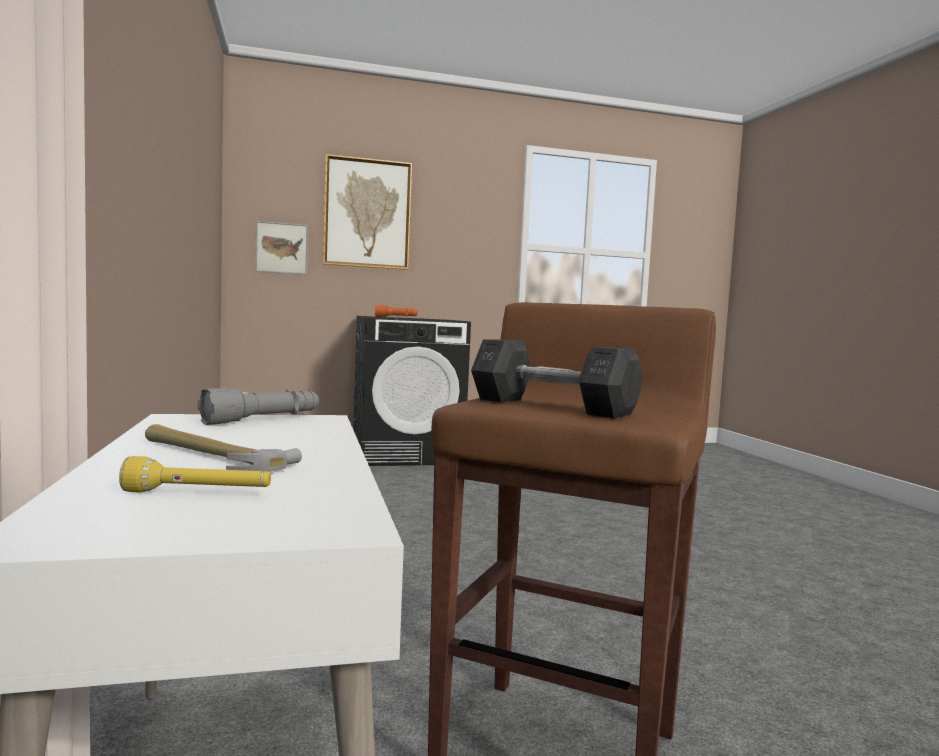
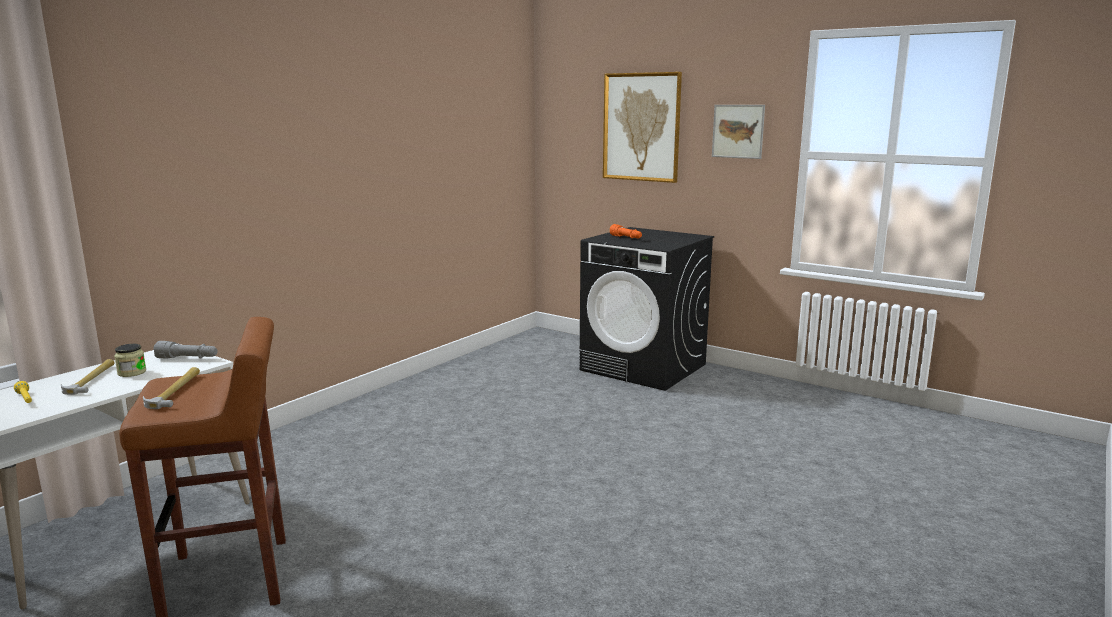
camera: 50 degrees right, 10 degrees up
(246, 440) = (132, 372): none -> jar
(281, 248) = (574, 163): picture -> picture (738, 131)
(551, 406) = (176, 391): grey dumbbell -> hammer

